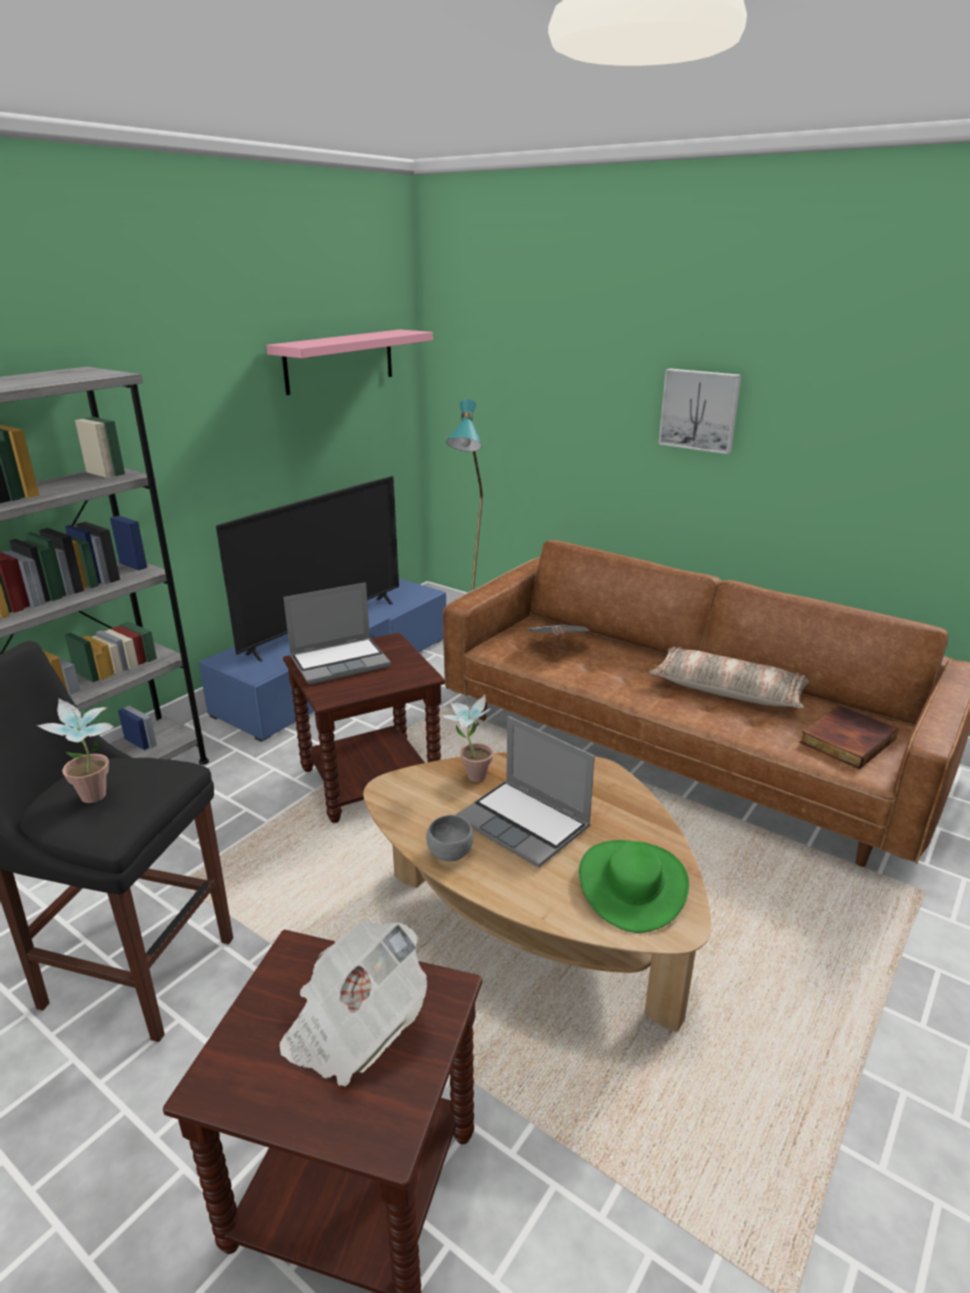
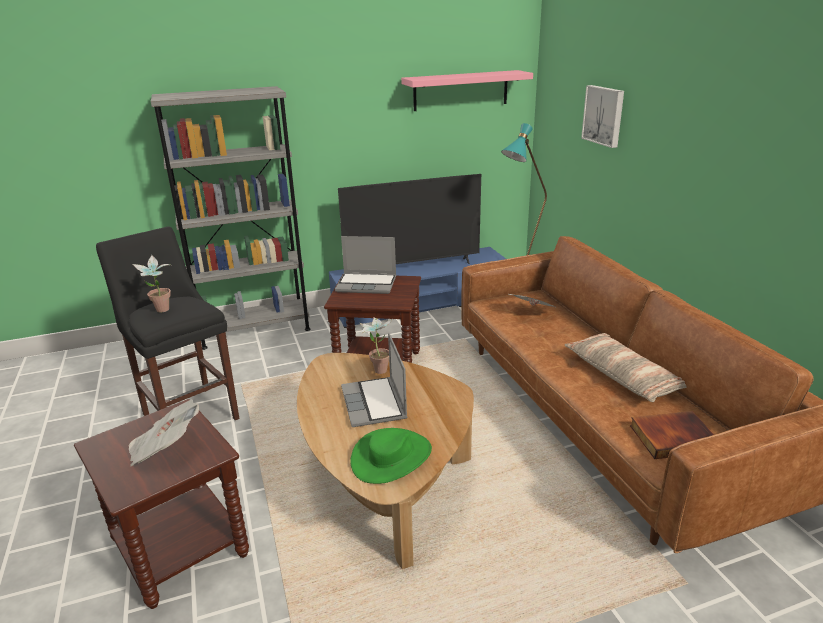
camera: 35 degrees right, 0 degrees up
(451, 854) = (318, 403): grey bowl -> none
(700, 410) = (689, 147): picture -> picture (604, 115)

